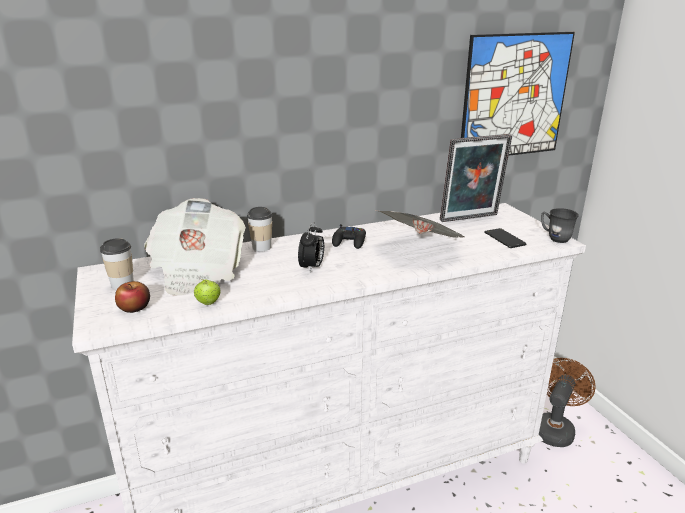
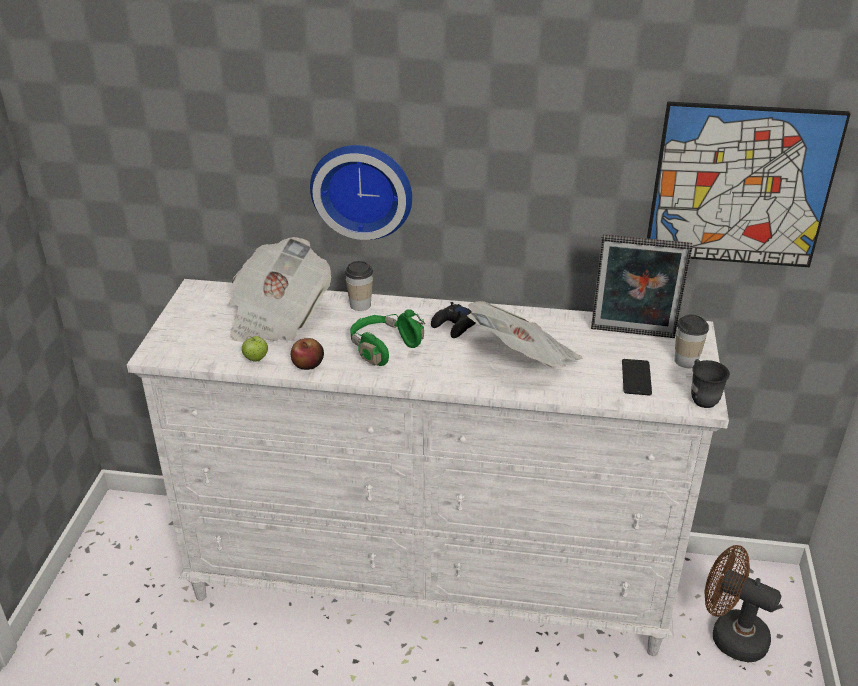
camera: 30 degrees right, 10 degrees up
(122, 284) = (205, 312): cup -> cup (686, 361)
(135, 308) = (195, 343): apple -> apple (308, 364)
(248, 143) = (363, 189): none -> wall clock
(312, 267) = (383, 348): alarm clock -> green headphones
(554, 429) = (730, 635): brown fan -> brown fan turned 120 degrees counterclockwise

